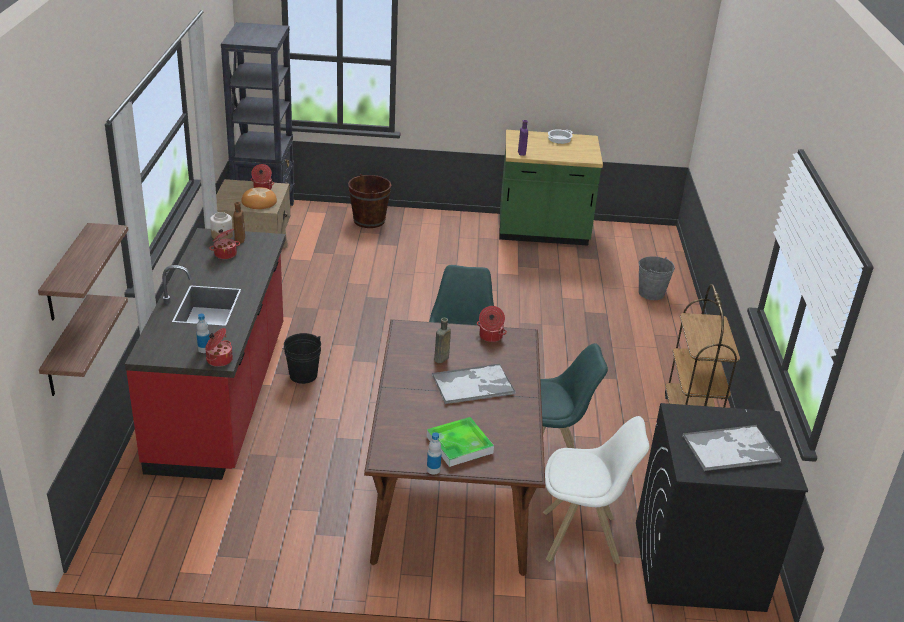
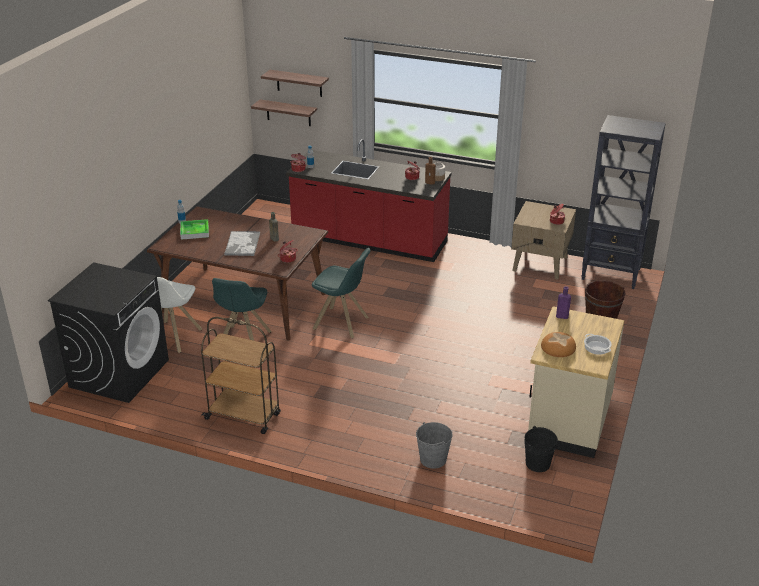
camera: 110 degrees right, 0 degrees up
(258, 202) = (533, 218): bread -> bread (558, 347)
(303, 375) = (379, 268): black bucket -> black bucket (538, 464)
(543, 233) = (568, 420): green counter -> beige counter
(731, 449) = (99, 286): tray -> none

